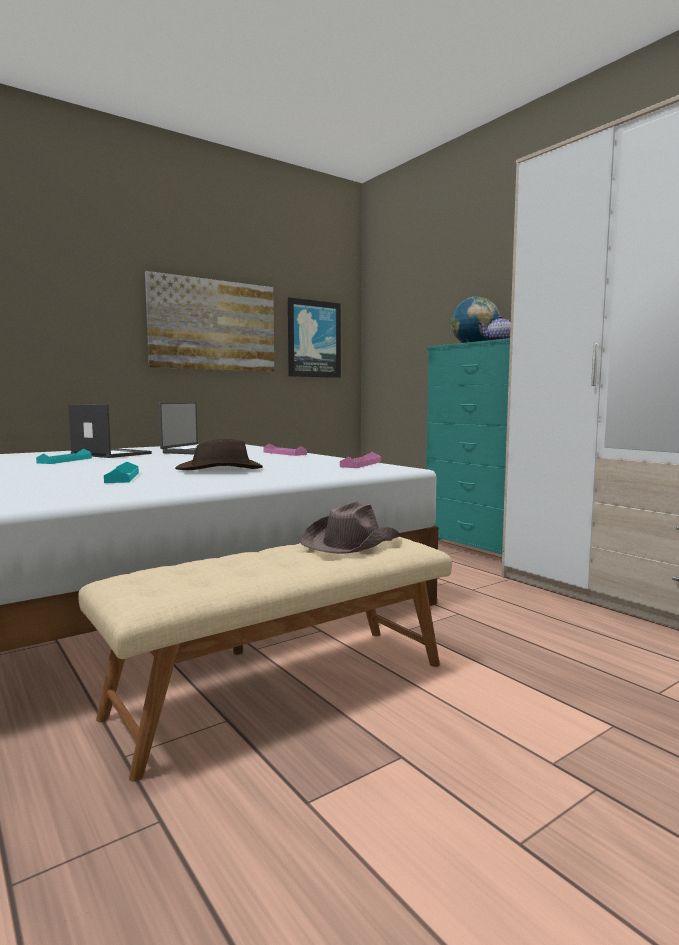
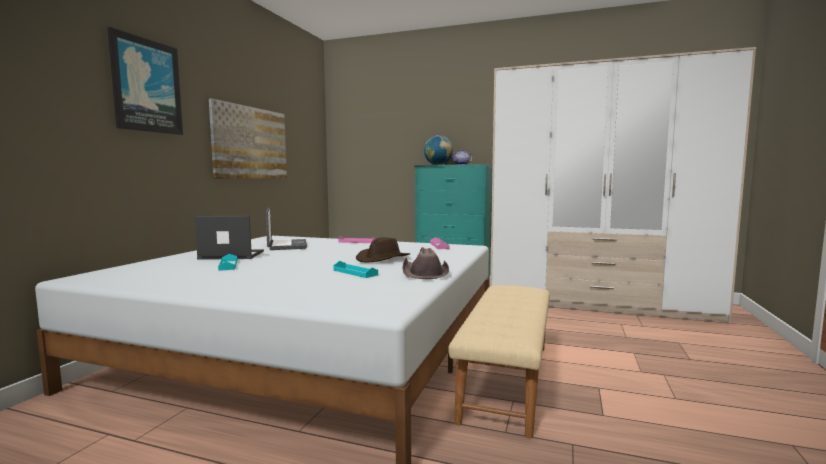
camera: 35 degrees left, 0 degrees up
(313, 339) = (304, 153): picture -> picture (146, 86)
(351, 543) = (510, 292): brown hat -> brown hat (425, 273)

